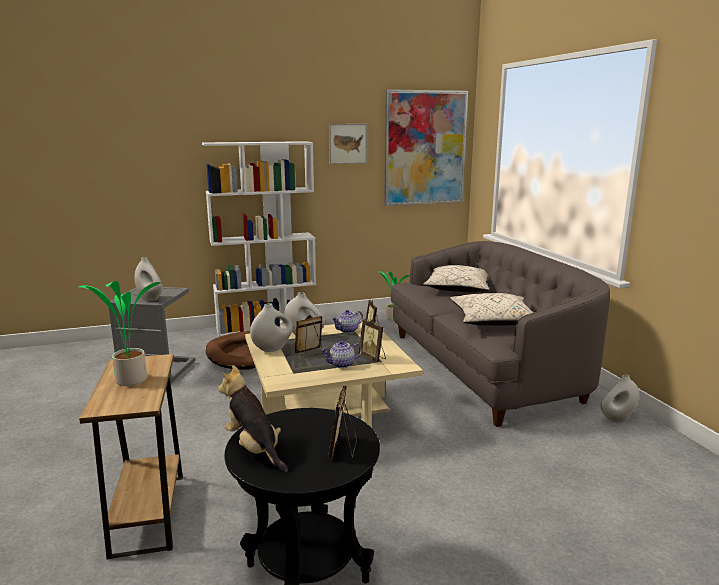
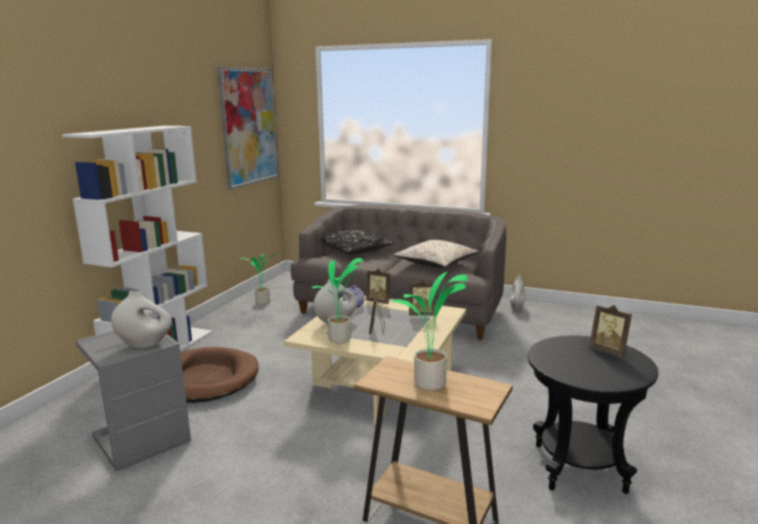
camera: 50 degrees left, 0 degrees up
(254, 448) = (583, 376): plush toy -> none
(272, 348) = (341, 339): white vase -> potted plant
(341, 365) = (418, 327): teapot -> none
(347, 143) = (195, 126): picture -> none
(458, 289) = (355, 251): beige pillow -> black pillow

